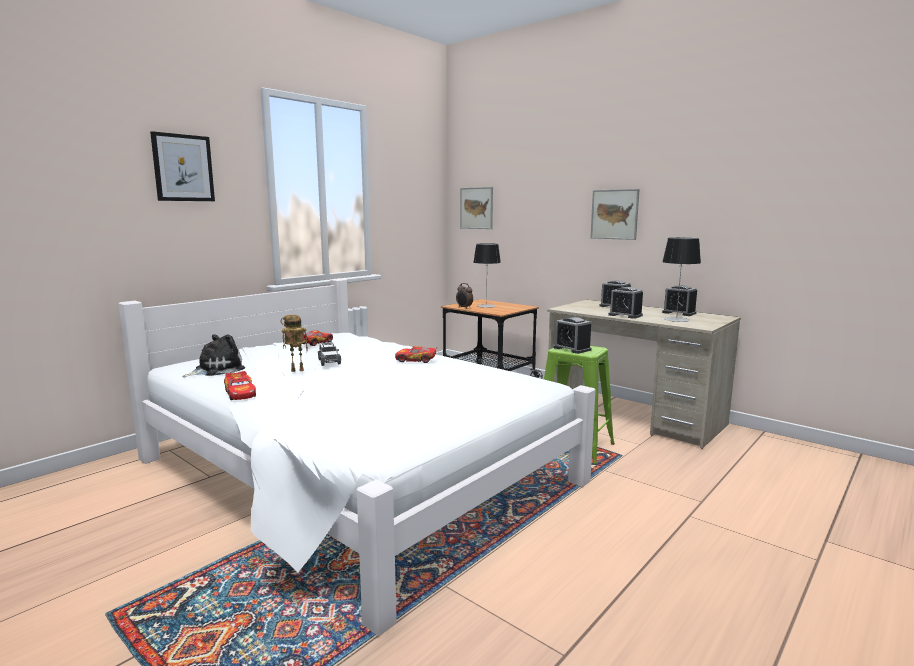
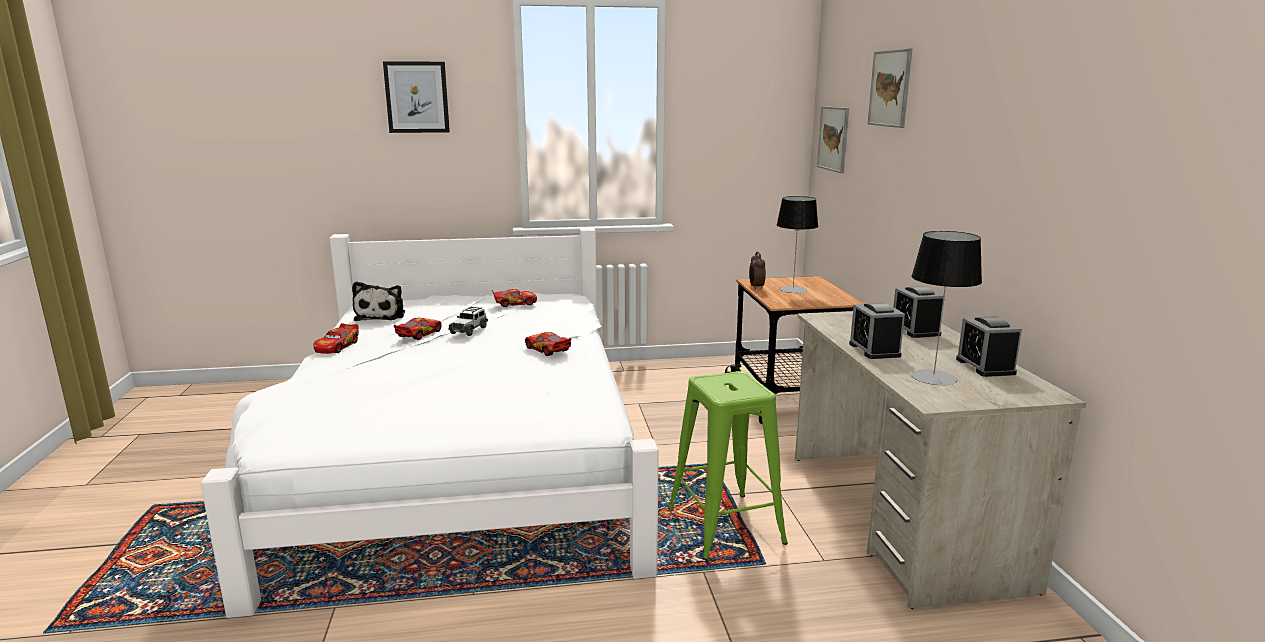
camera: 40 degrees right, 5 degrees up
(216, 370) = (382, 316): plush toy -> plush toy turned 90 degrees clockwise
(296, 371) = (419, 334): toy robot -> toy car
(572, 349) = (722, 383): alarm clock -> none
(614, 214) = (959, 171): picture -> picture (890, 88)

